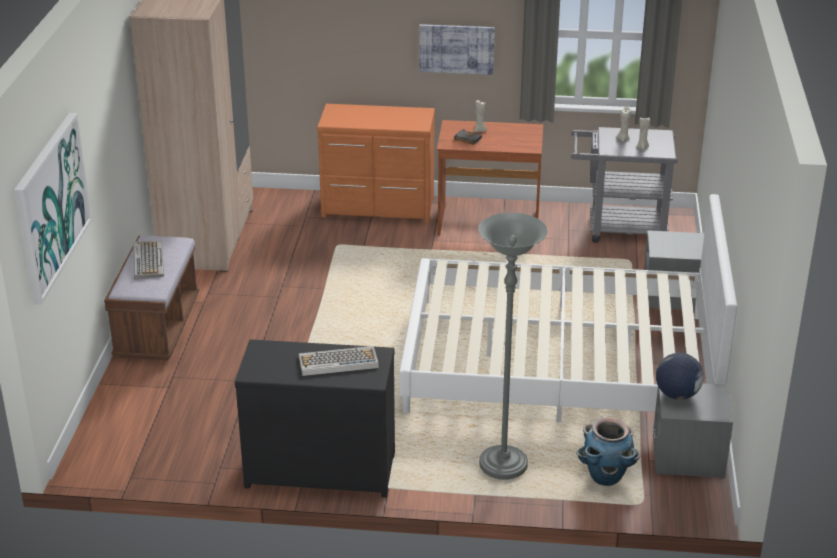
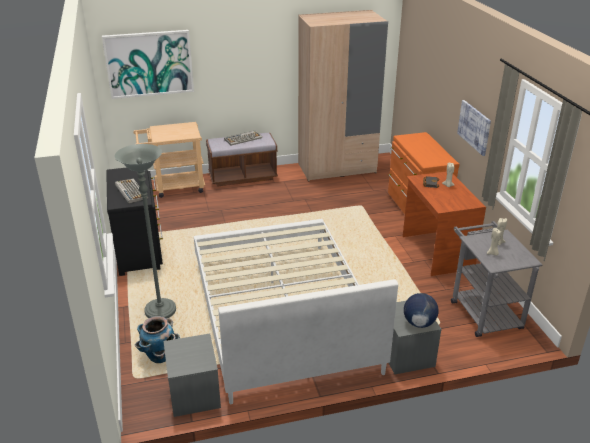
camera: 70 degrees right, 0 degrees up
(130, 406) = (174, 187): none -> beige cart
(677, 395) = (194, 344): globe -> globe (419, 323)

